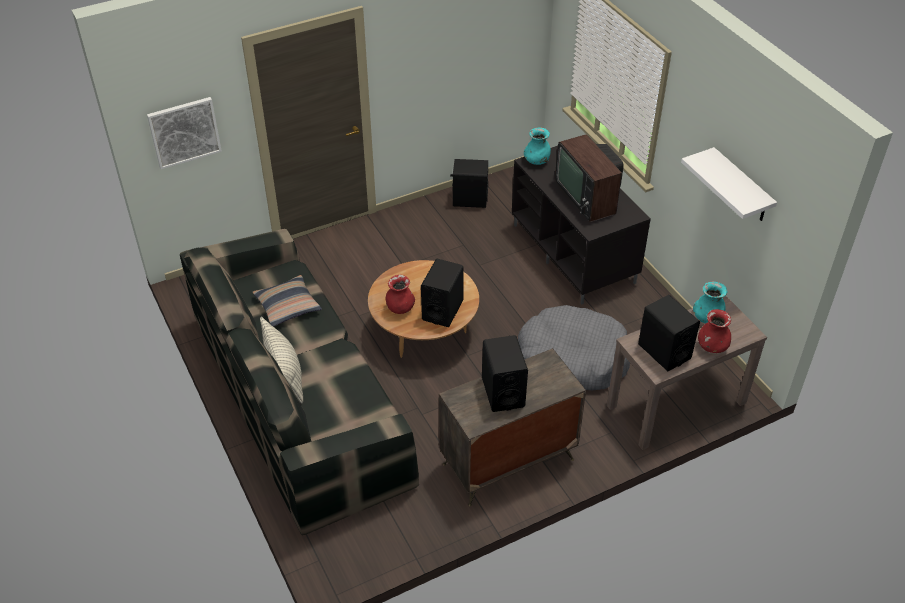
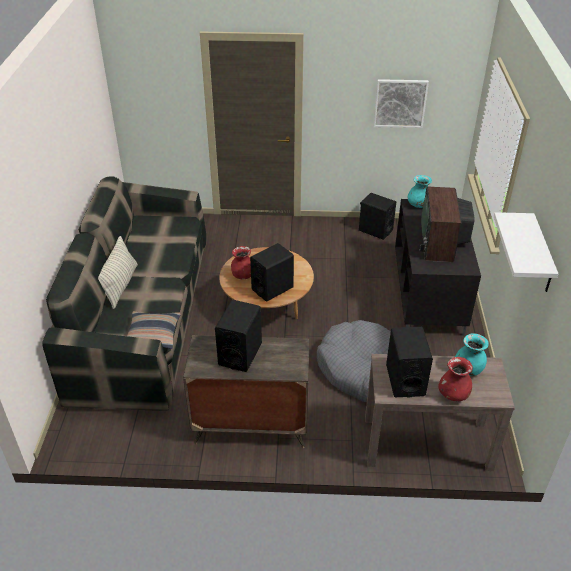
camera: 30 degrees right, 5 degrees down
(184, 132) = (149, 97): picture -> picture (400, 103)
(287, 306) = (163, 244): pillow -> pillow (153, 335)

